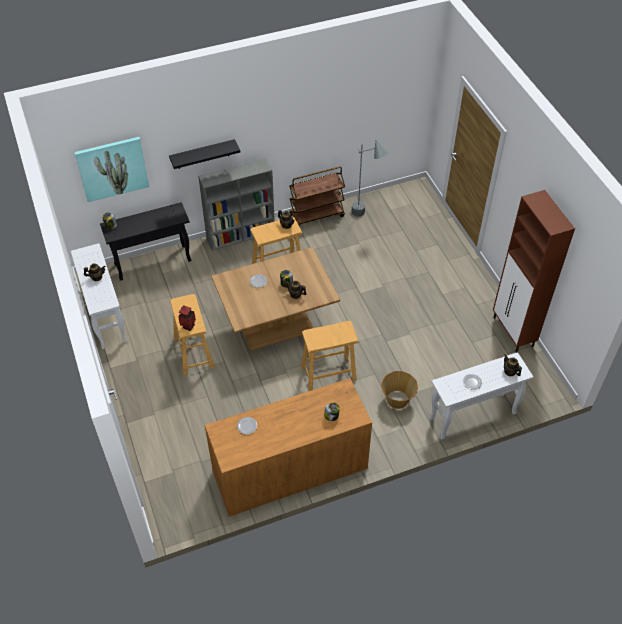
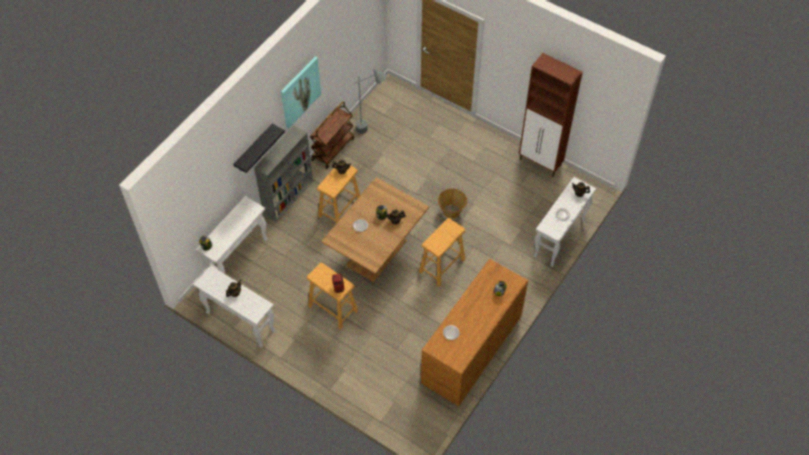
camera: 35 degrees left, 5 degrees up
(112, 168) = (199, 198): picture -> picture (300, 92)
(153, 262) = (238, 257): black console table -> white console table
(397, 400) = (503, 256): basket -> basket (451, 212)

